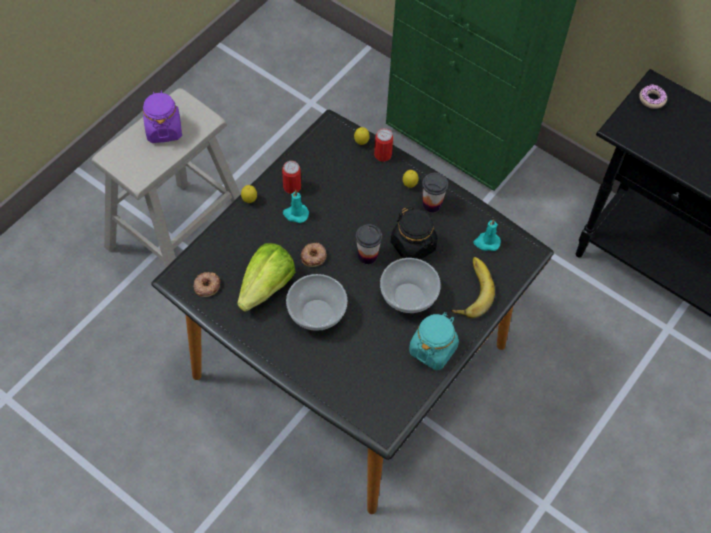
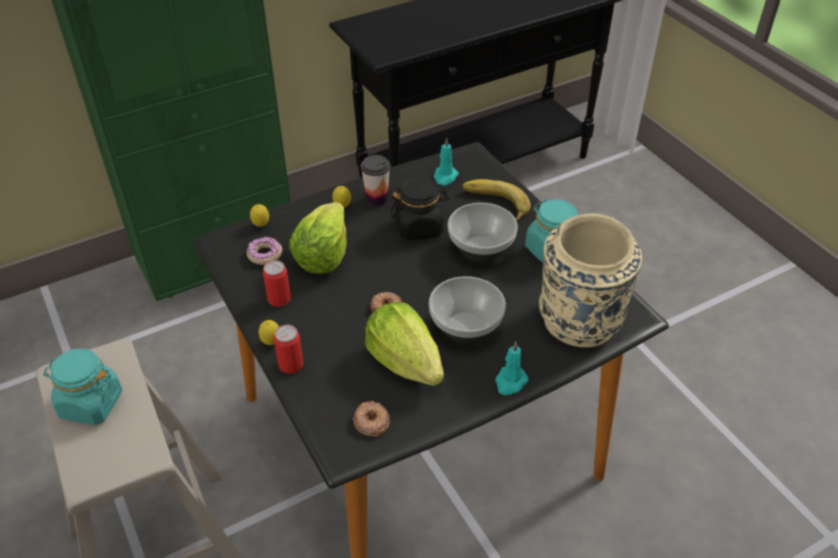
camera: 65 degrees left, 15 degrees down
(164, 129) = (91, 404): purple jar -> turquoise jar
(295, 214) = (319, 307): turquoise candle -> turquoise candle (510, 382)
(349, 195) = (323, 255): none -> lettuce
(357, 390) = (579, 323): none -> beige vase
(367, 255) = (411, 264): cup -> none
(383, 155) = (289, 215): can -> can (291, 364)
(652, 99) = (363, 31): donut -> donut (265, 254)

